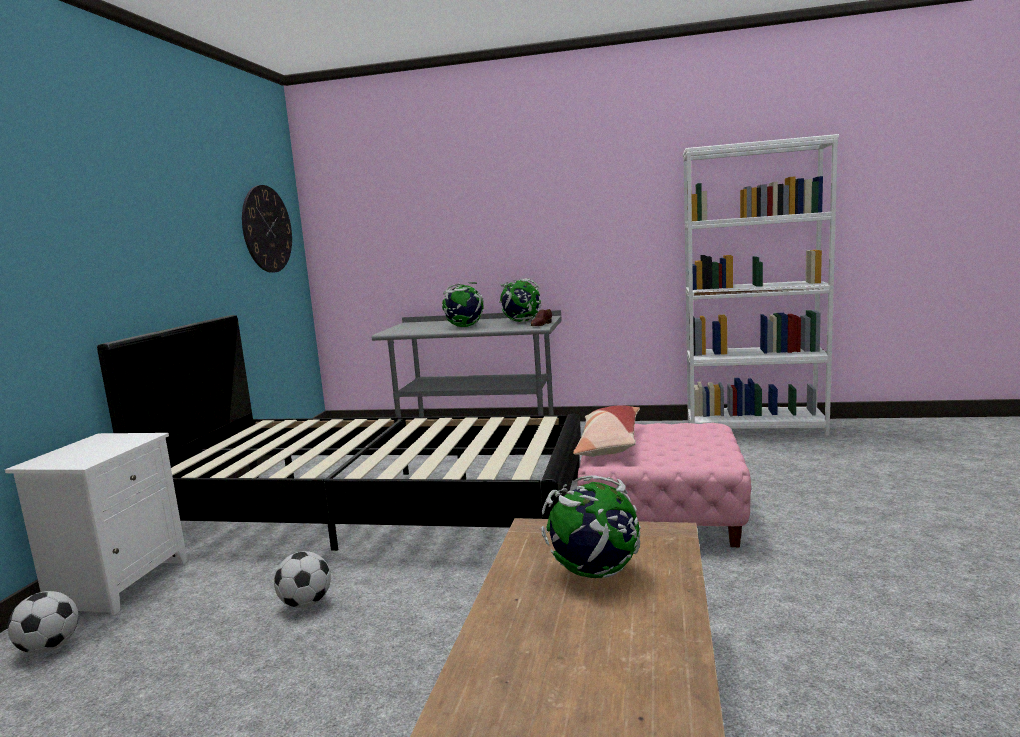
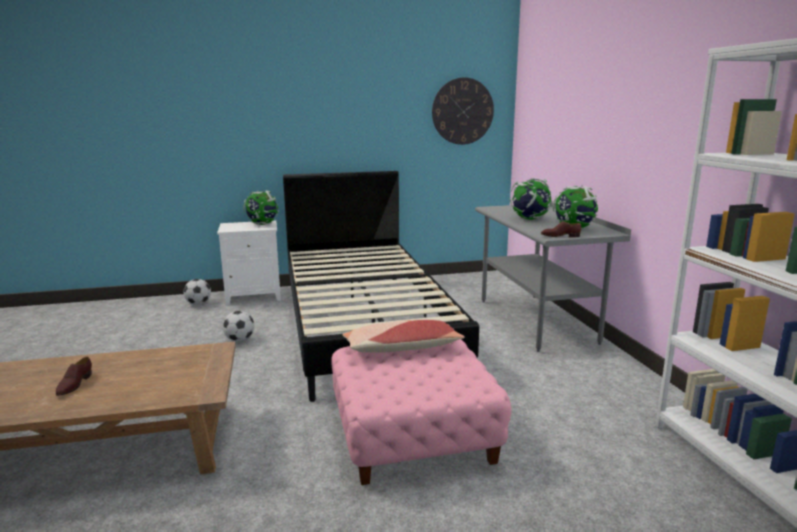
camera: 65 degrees right, 5 degrees up
(590, 634) = (74, 385): none -> brown shoe
(593, 572) = (148, 375): globe -> globe (262, 224)

